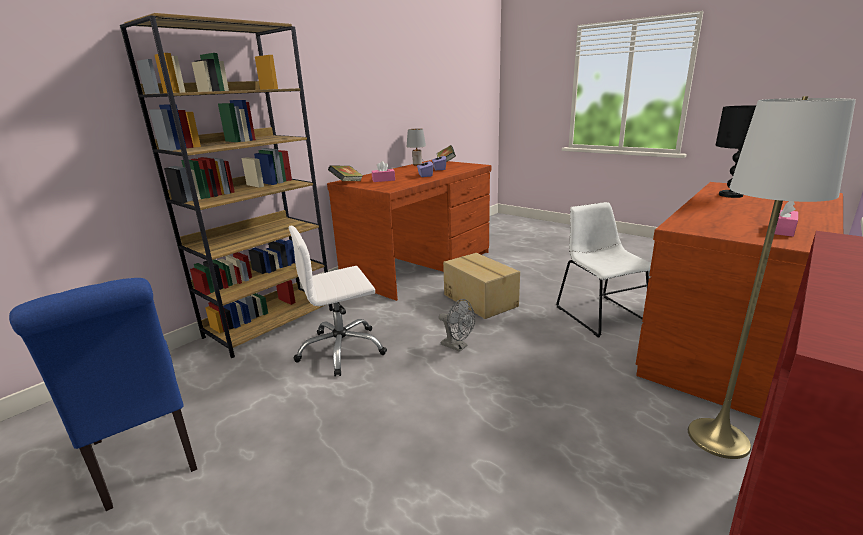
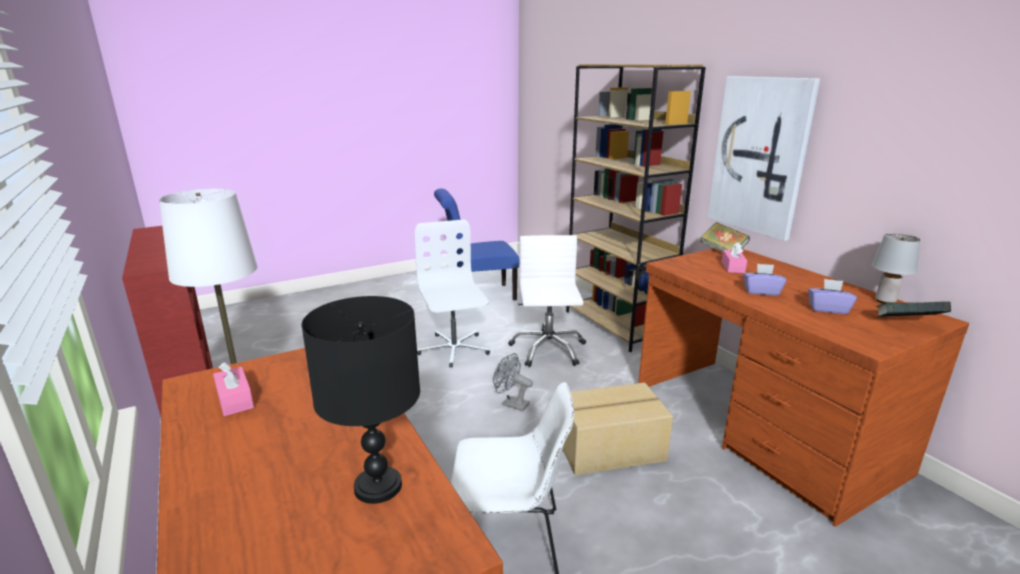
camera: 110 degrees right, 0 degrees up
(325, 107) = (760, 156): none -> picture
(365, 417) = (453, 349): none -> white office chair
(457, 346) = (511, 404): grey fan -> grey fan turned 60 degrees clockwise

